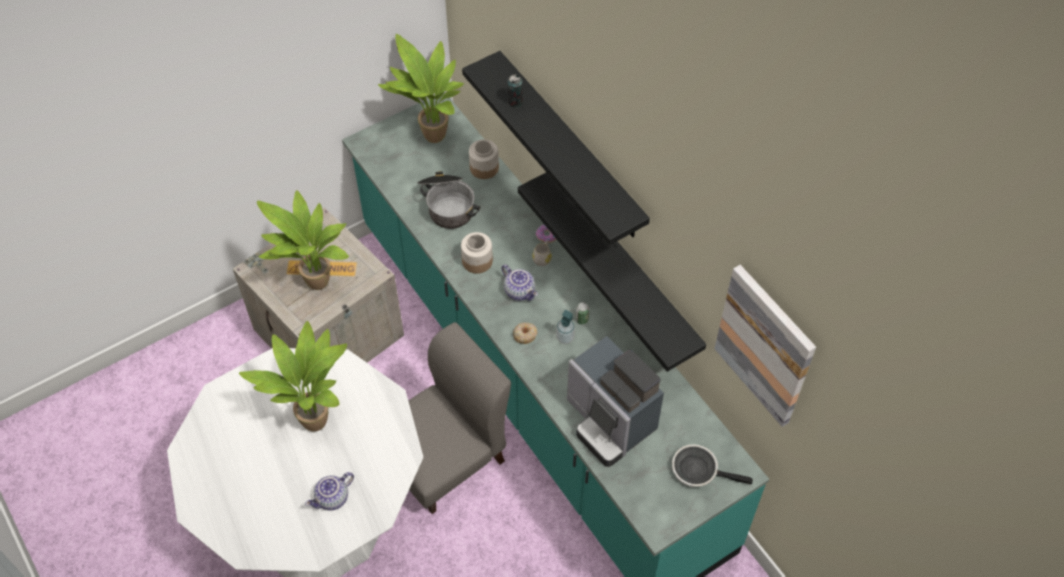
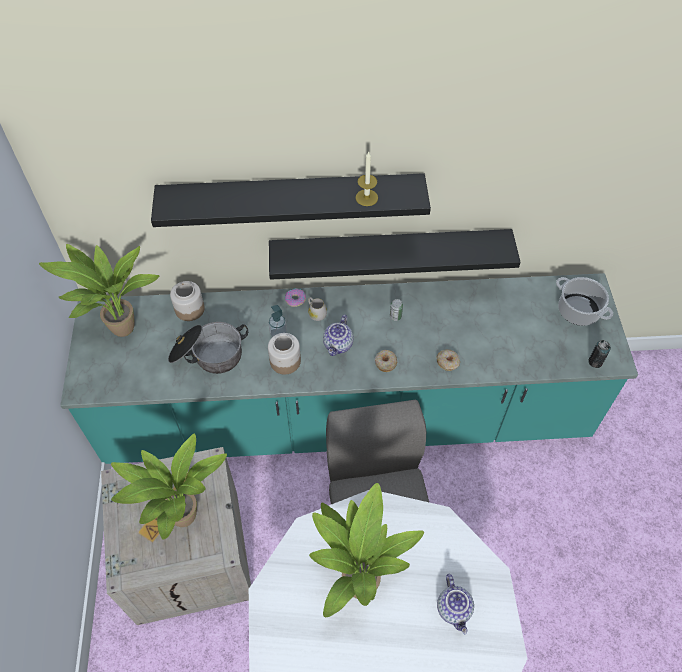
camera: 60 degrees left, 0 degrees up
(515, 102) = (226, 201): can -> can (595, 362)
(520, 291) = (338, 345): teapot -> teapot turned 120 degrees clockwise
(558, 383) = (448, 362): none -> donut
(565, 338) = (406, 336): soap dispenser -> soap dispenser (278, 333)
(587, 190) = (366, 197): none -> candle
(610, 421) = (504, 345): coffee machine -> none
(698, 470) = (577, 310): frying pan -> cooking pot
(765, 345) = (596, 164): picture -> none

